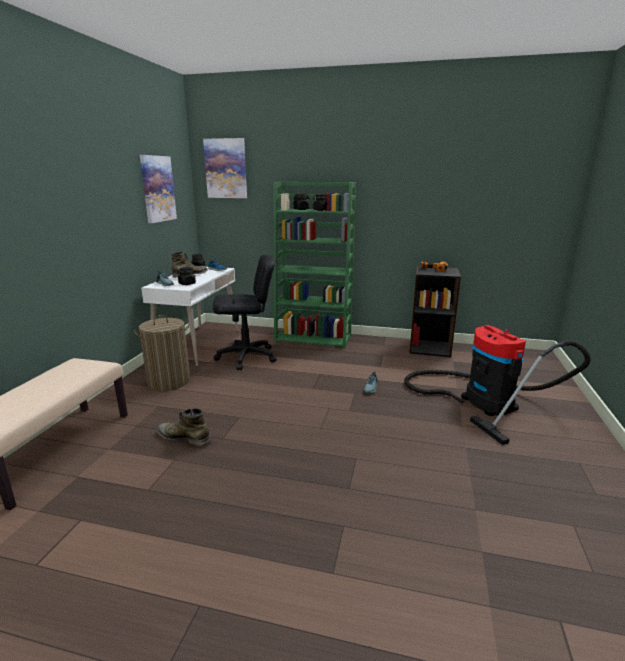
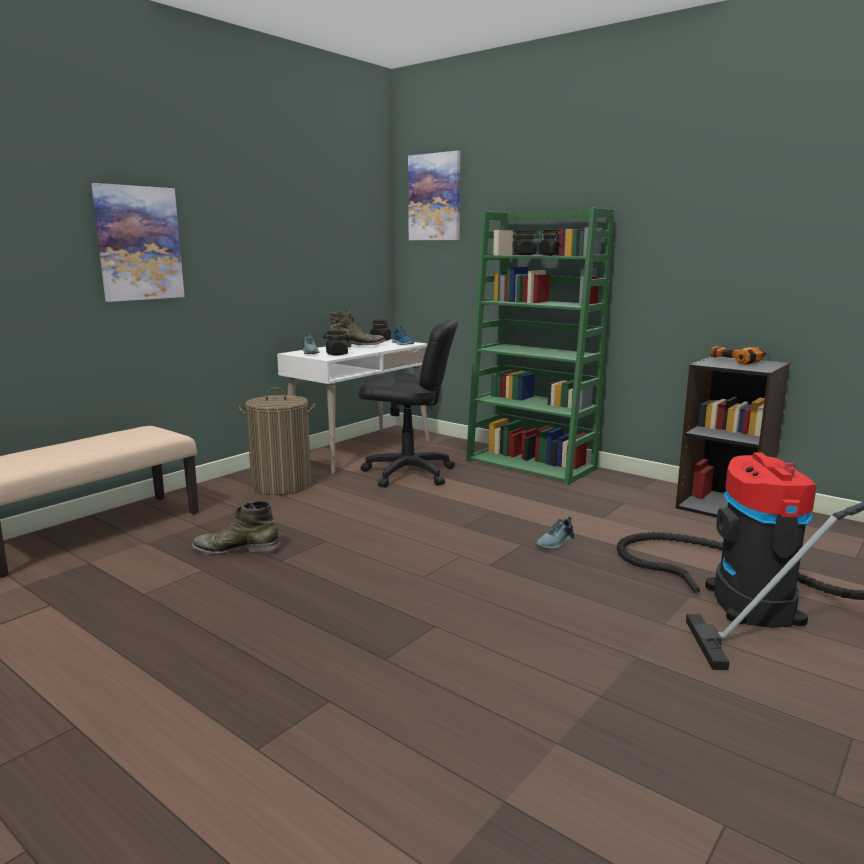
camera: 25 degrees right, 5 degrees down
(157, 189) = (326, 223): picture -> picture (139, 243)
(184, 437) = (236, 549): green boot -> green boot turned 45 degrees counterclockwise

